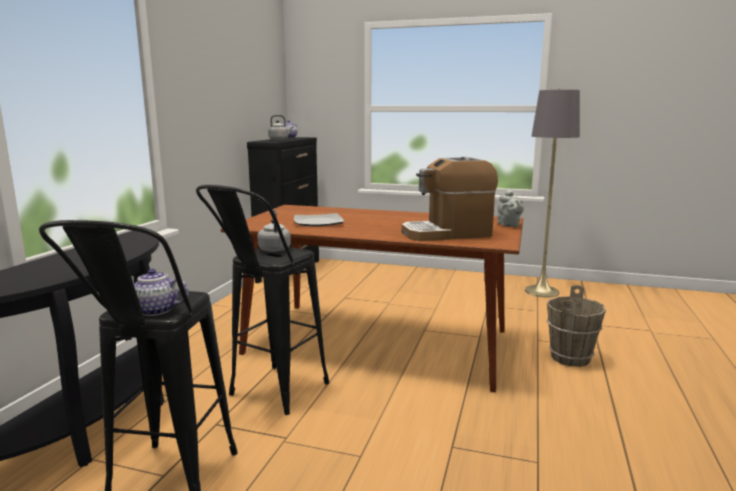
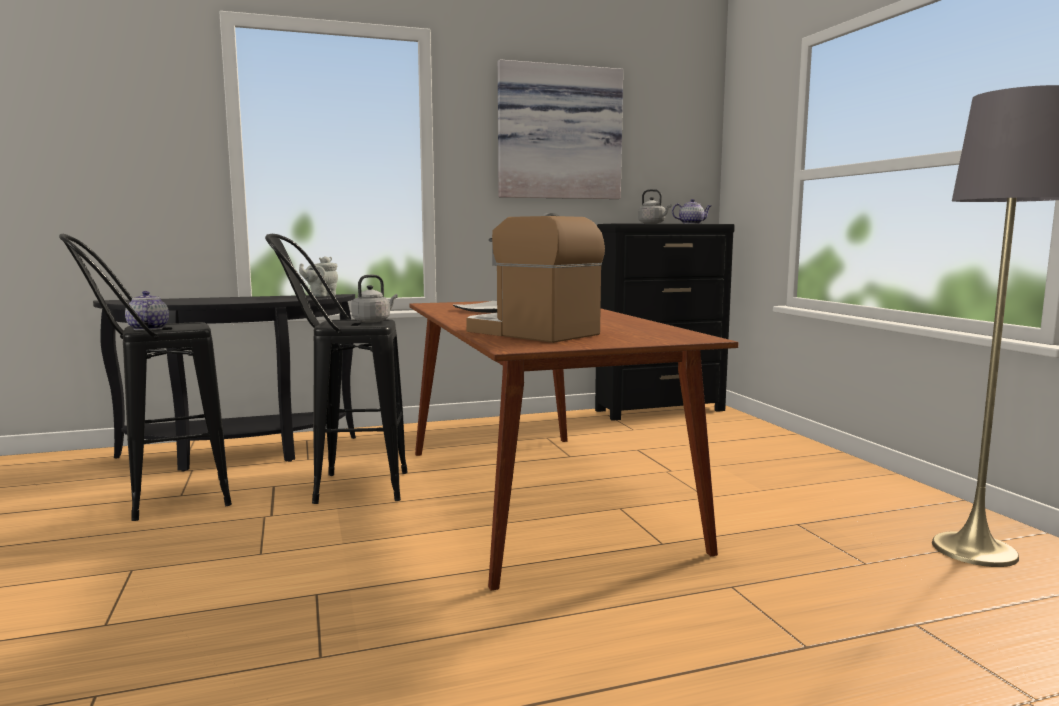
camera: 55 degrees right, 5 degrees down
(220, 69) = (558, 133): none -> picture
(509, 225) = (655, 341): grey teapot -> grey teapot (321, 295)
(571, 358) = (705, 627): brown bucket -> none

